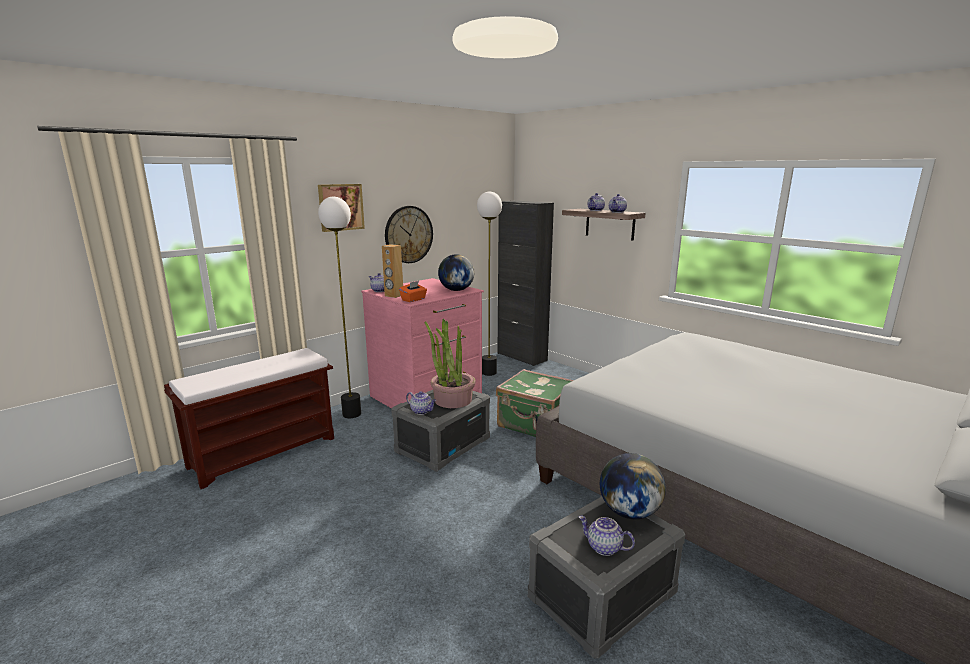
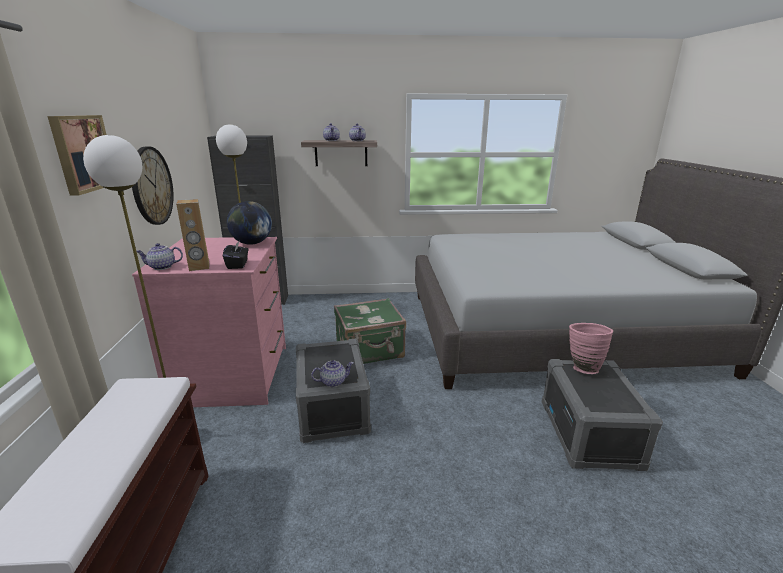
camera: 50 degrees left, 5 degrees up
(413, 300) = (238, 264): orange tissue box -> black tissue box
(452, 400) = (337, 357): potted plant -> none
(603, 548) = (616, 396): teapot -> none
(629, 512) = (582, 367): globe -> pink vase

